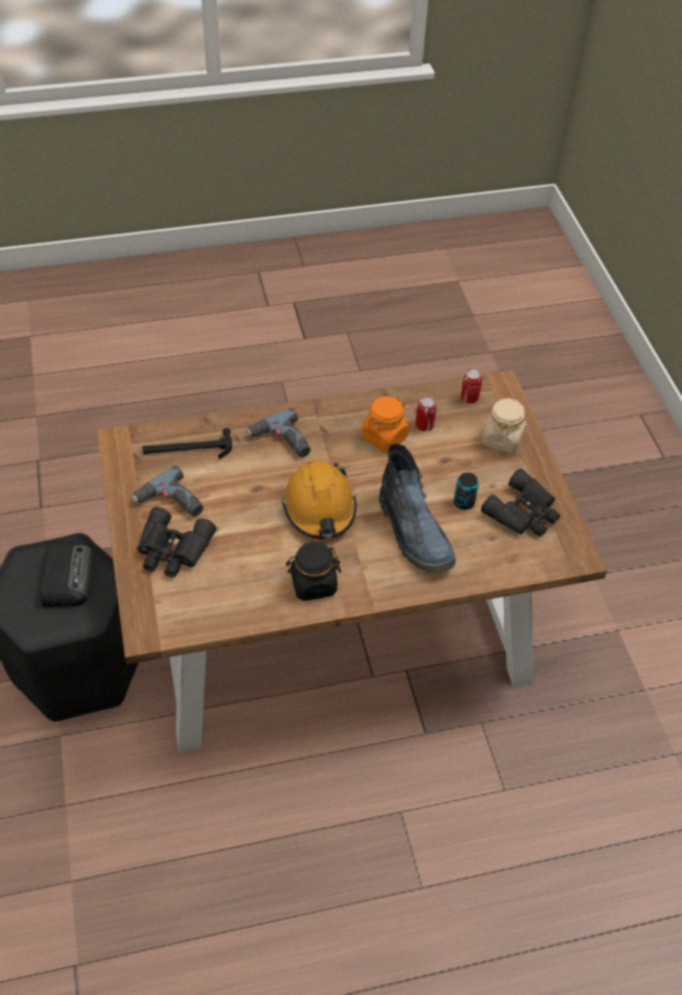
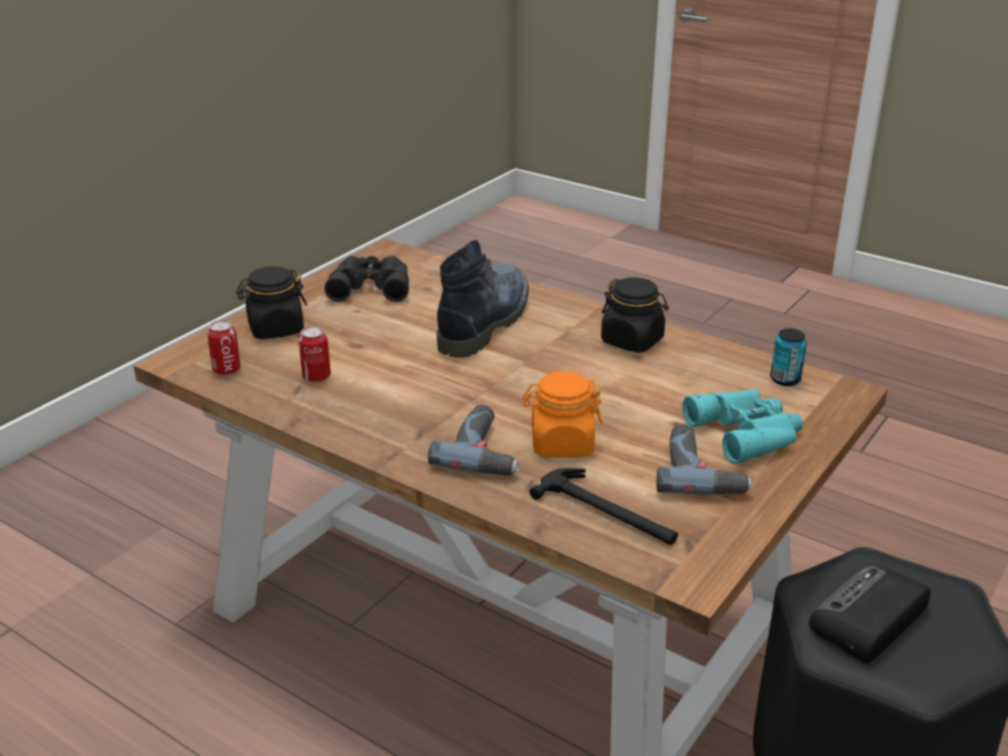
camera: 130 degrees left, 20 degrees down
(172, 550) = (748, 432): black binoculars -> turquoise binoculars
(320, 508) = (539, 380): orange hard hat -> none
(384, 437) = (372, 391): orange jar -> orange jar (561, 444)
(464, 502) = (403, 315): can -> can (785, 379)
(502, 439) = (275, 329): beige jar -> black jar

